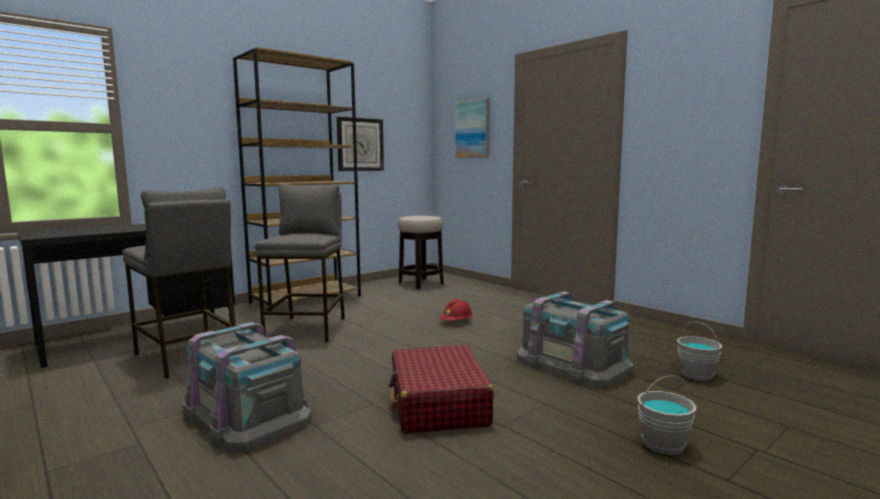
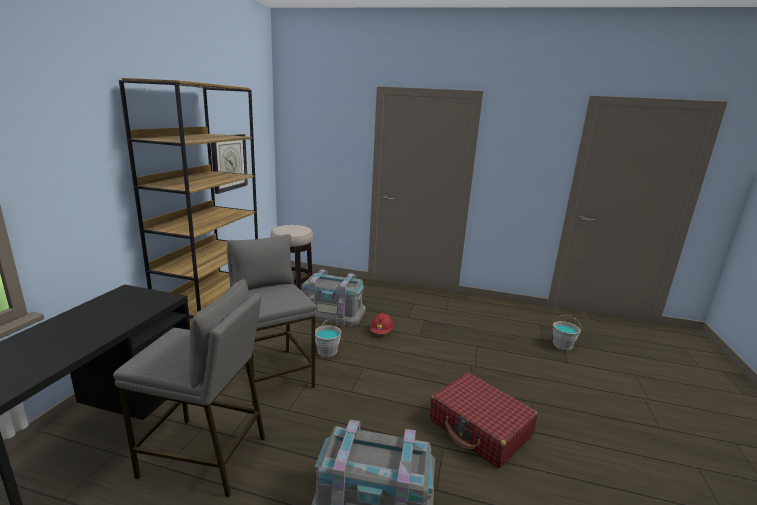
camera: 35 degrees left, 10 degrees up
(472, 129) = (327, 145): picture -> none
(573, 364) = (500, 356): grey storage box -> grey storage box (332, 312)
(663, 444) = (613, 412): grey bucket -> grey bucket (327, 351)

